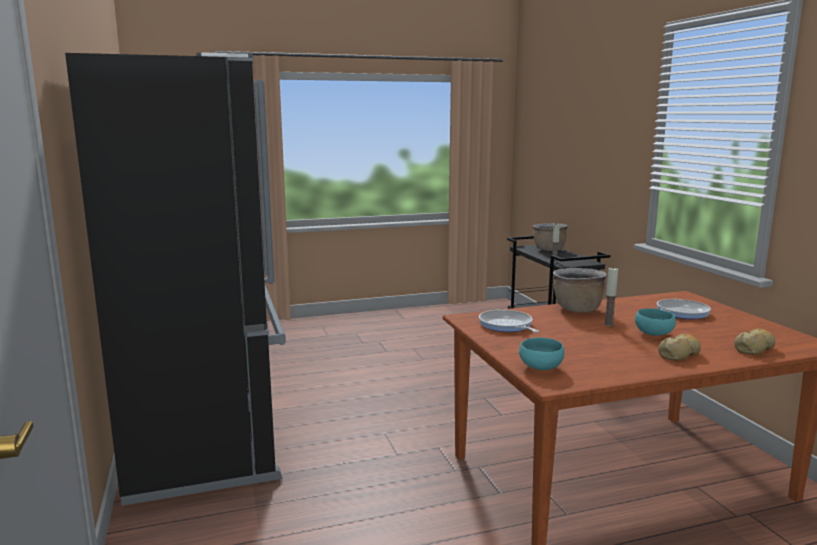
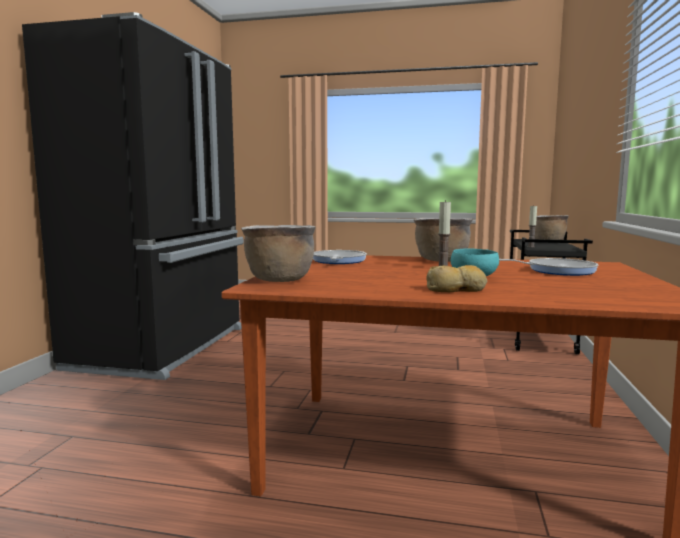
camera: 30 degrees right, 5 degrees down
(540, 368) = (279, 279): turquoise bowl -> brown cooking pot
(754, 348) = (576, 297): bread -> none

